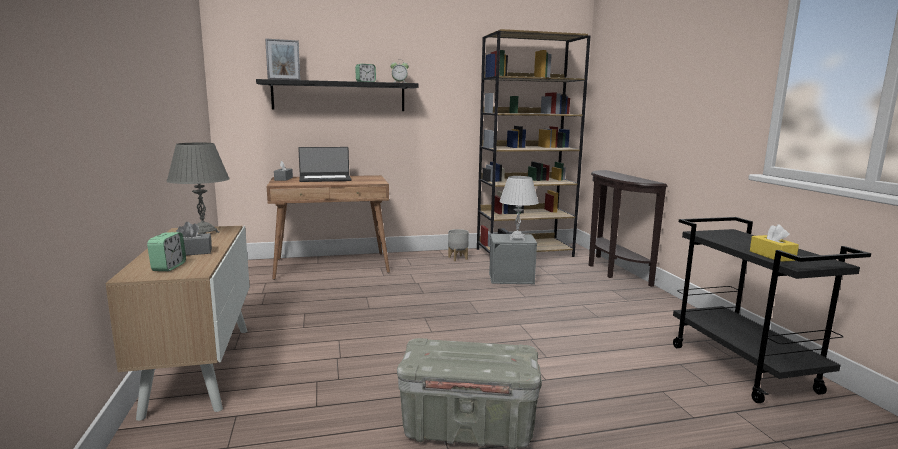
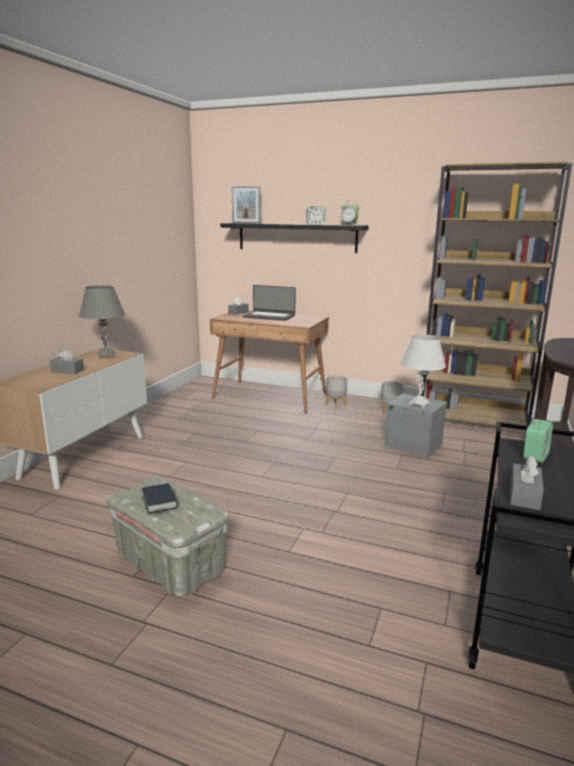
camera: 35 degrees right, 5 degrees up
(169, 267) = (35, 380): alarm clock -> alarm clock (535, 456)
(405, 262) = (336, 405): none -> grey planter
(464, 357) = (160, 502): none -> book
(772, 255) = (524, 495): yellow tissue box -> grey tissue box

